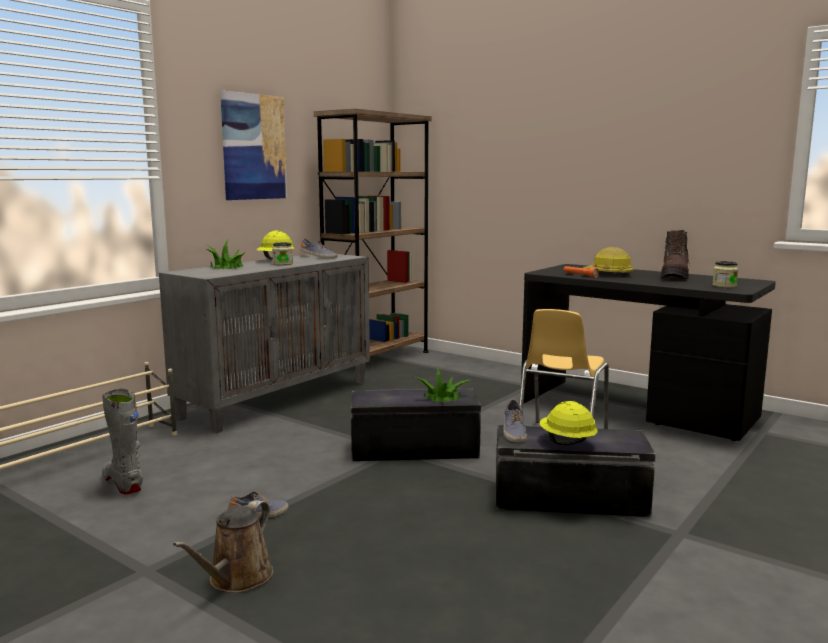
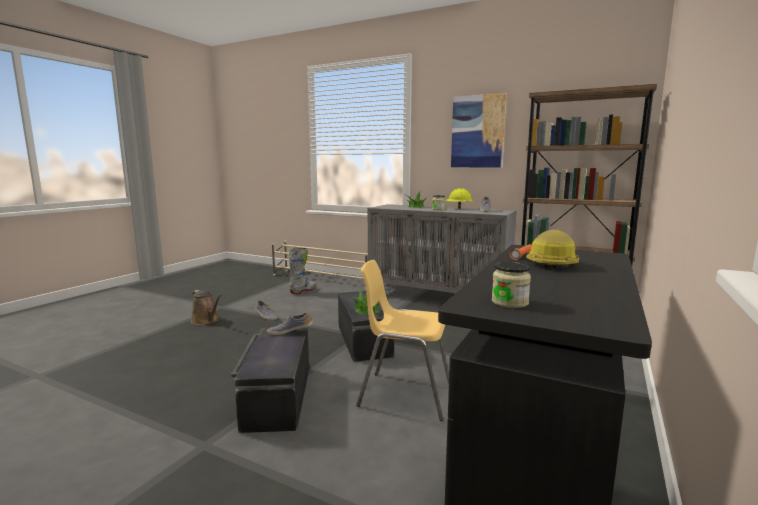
camera: 80 degrees right, 0 degrees up
(237, 579) = (206, 320): brown watering can -> brown watering can turned 150 degrees counterclockwise
(566, 442) = (266, 347): yellow hard hat -> none
(674, 277) = (575, 285): brown boot -> none

